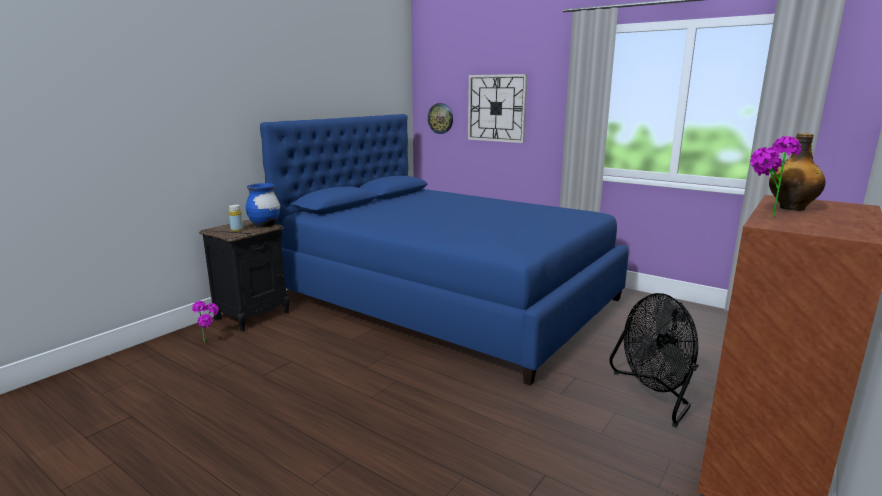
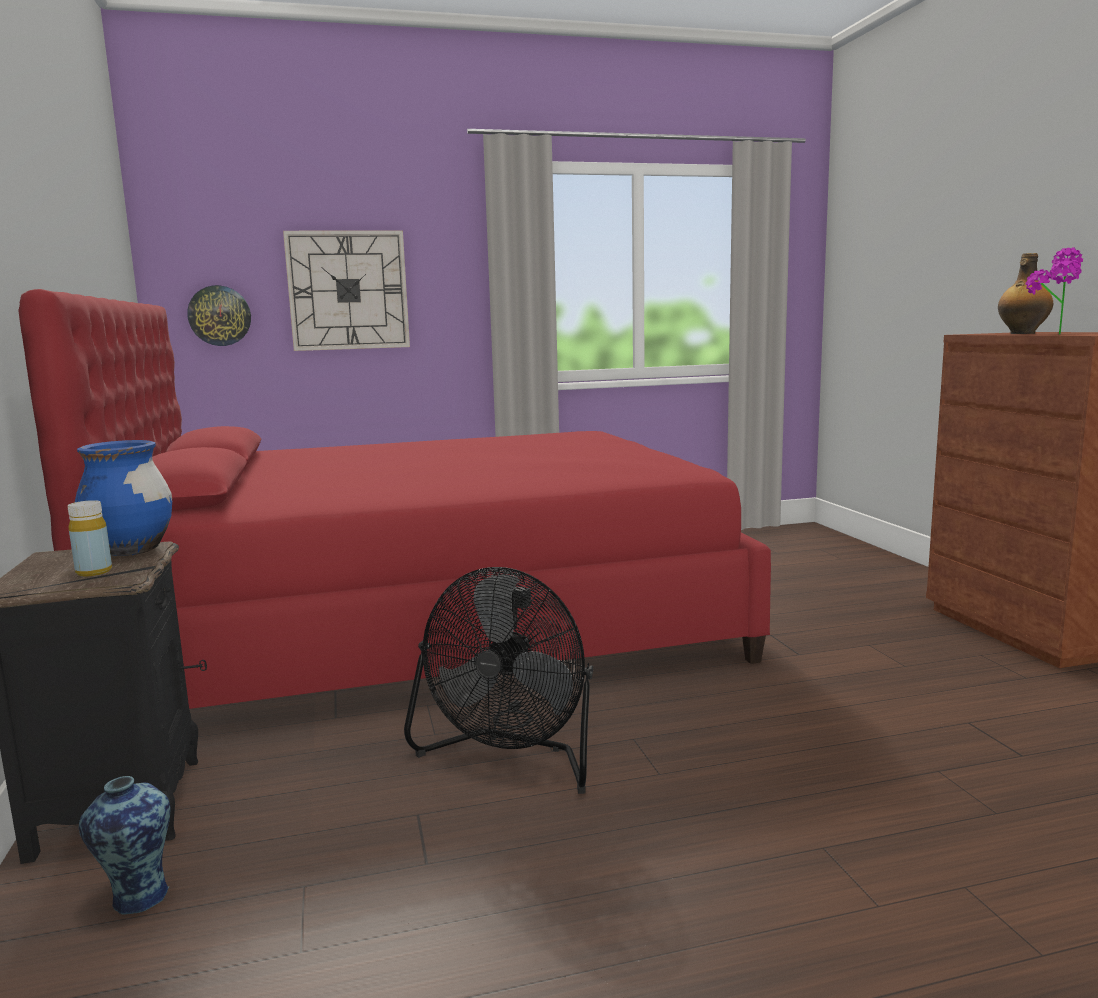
camera: 50 degrees left, 5 degrees down
(210, 341) = (137, 897): potted plant -> vase
(447, 298) = (430, 625): blue bed -> red bed
(657, 392) = (849, 614): black fan -> black fan (508, 754)

